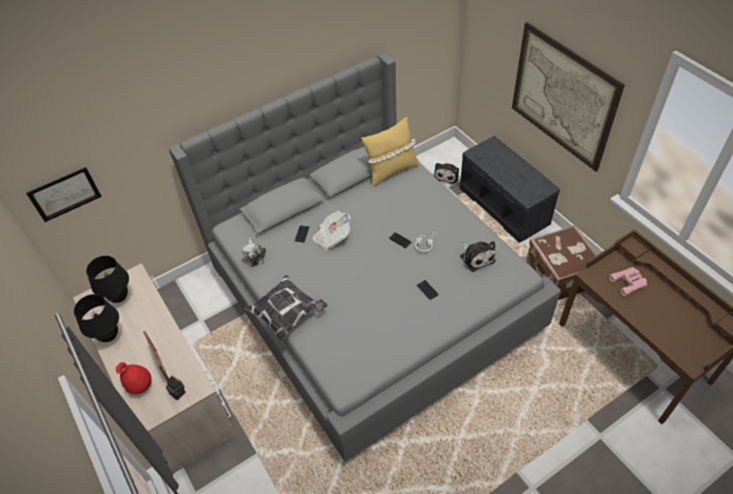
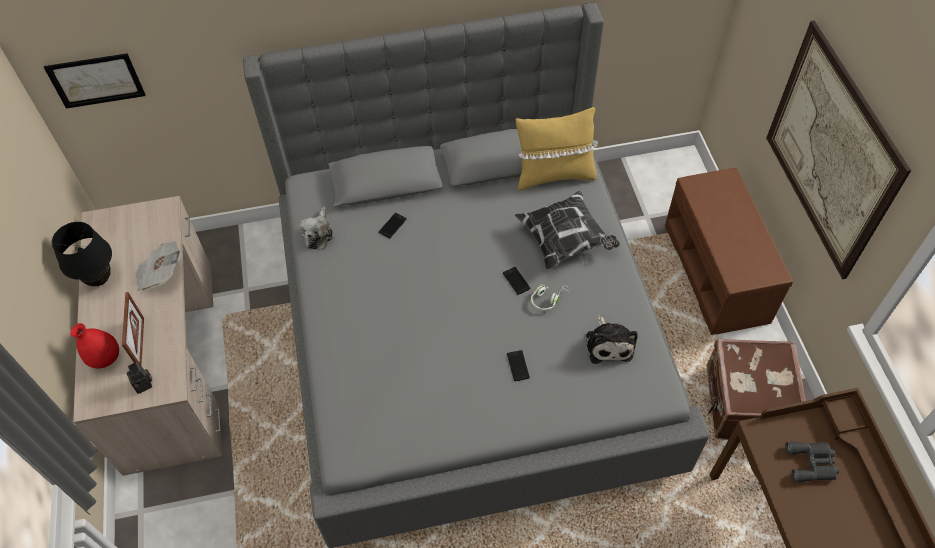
camera: 20 degrees right, 5 degrees up
(119, 298) = (133, 233): black table lamp -> none
(288, 314) = (322, 331): pillow -> pillow (565, 241)
(332, 236) = (429, 243): newspaper -> newspaper (160, 274)
(447, 175) = (656, 200): plush toy -> none
(505, 206) = (717, 273): grey bench -> brown bench
(629, 282) = (812, 464): pink binoculars -> grey binoculars

